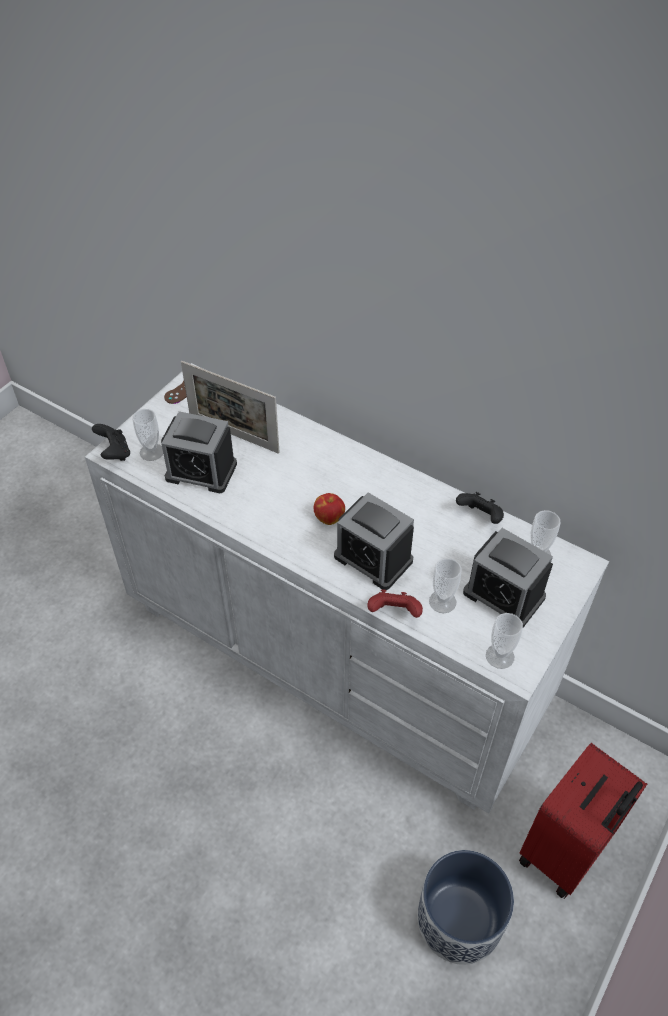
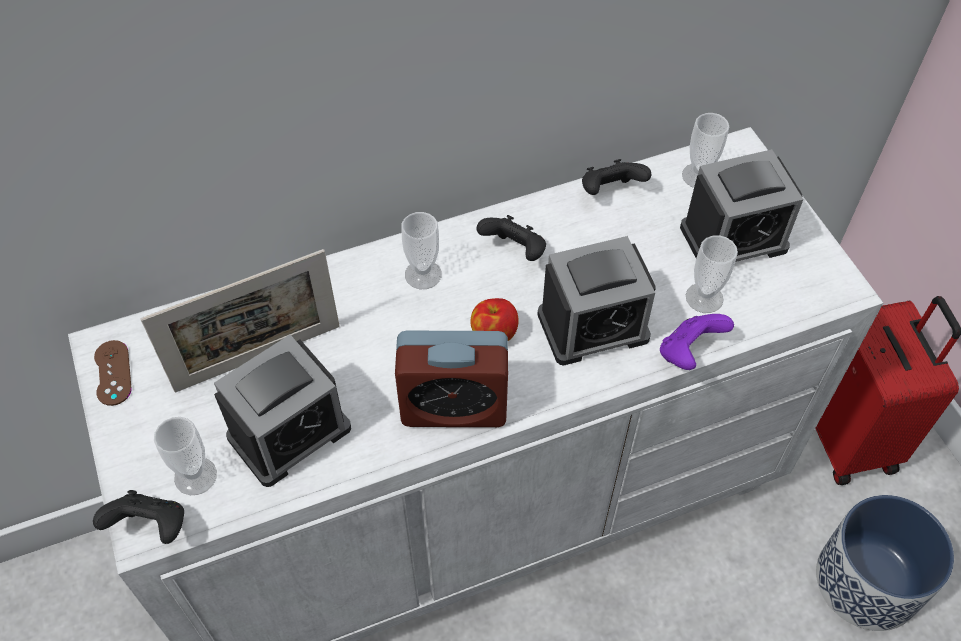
camera: 55 degrees left, 5 degrees up
(268, 526) = (454, 407): none -> alarm clock
(393, 497) = (514, 251): none -> black game controller
(394, 613) = (688, 353): red game controller -> purple game controller
(500, 656) = (812, 291): cup -> cup (423, 274)

